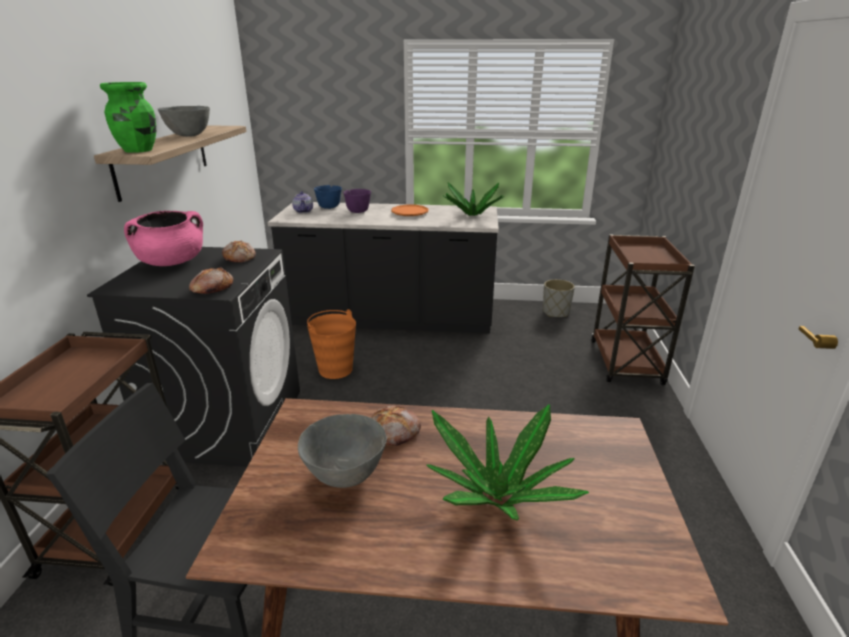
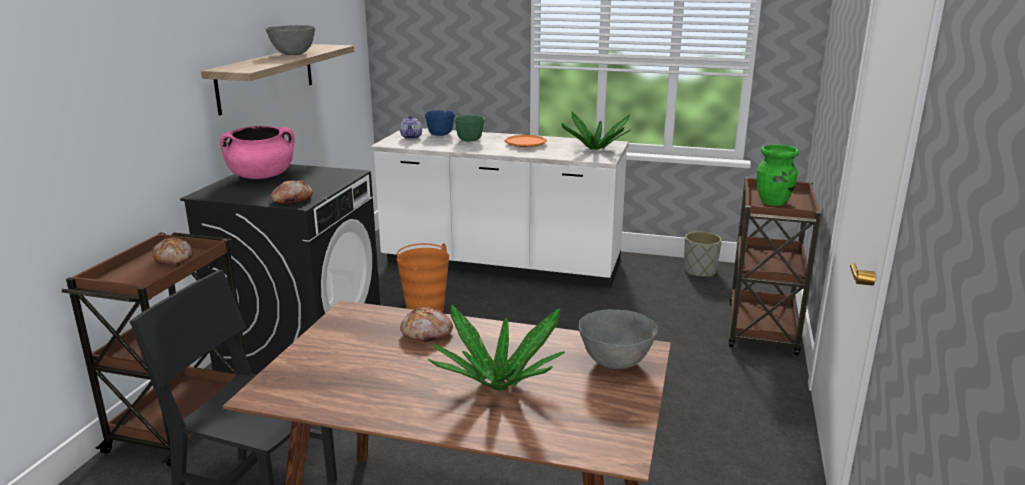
camera: 10 degrees right, 5 degrees down
(139, 150) = (241, 67): green vase -> green vase (773, 202)
(240, 258) = (326, 176): bread -> bread (174, 258)
(345, 475) = (371, 357): grey bowl -> grey bowl (615, 363)
(358, 211) = (469, 140): purple bowl -> green bowl
(390, 319) = (501, 265): black counter -> white counter

